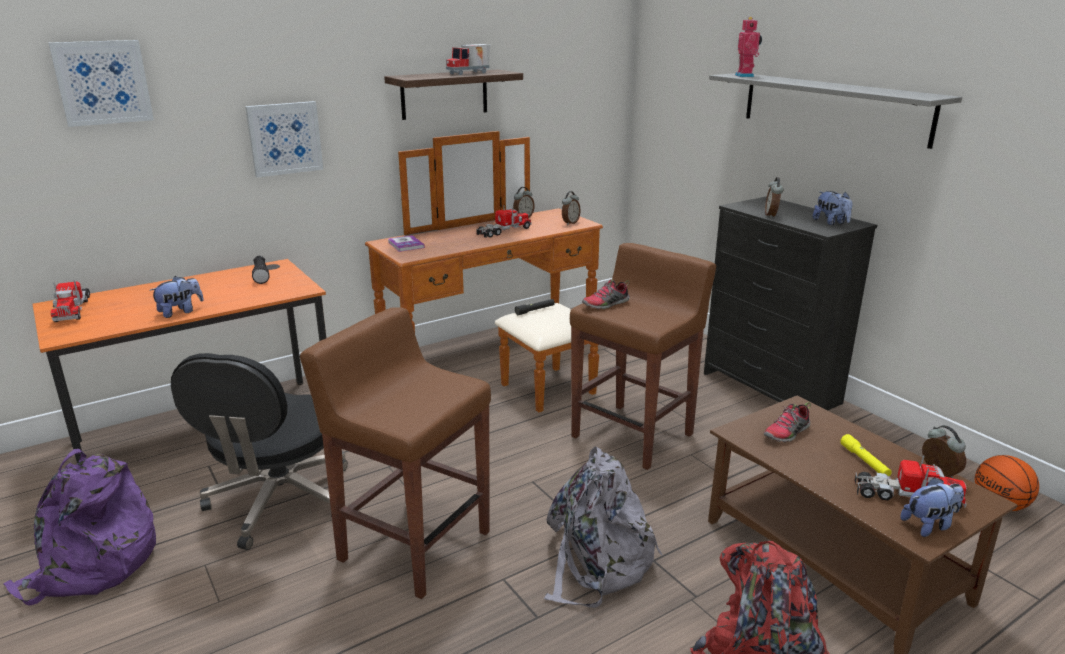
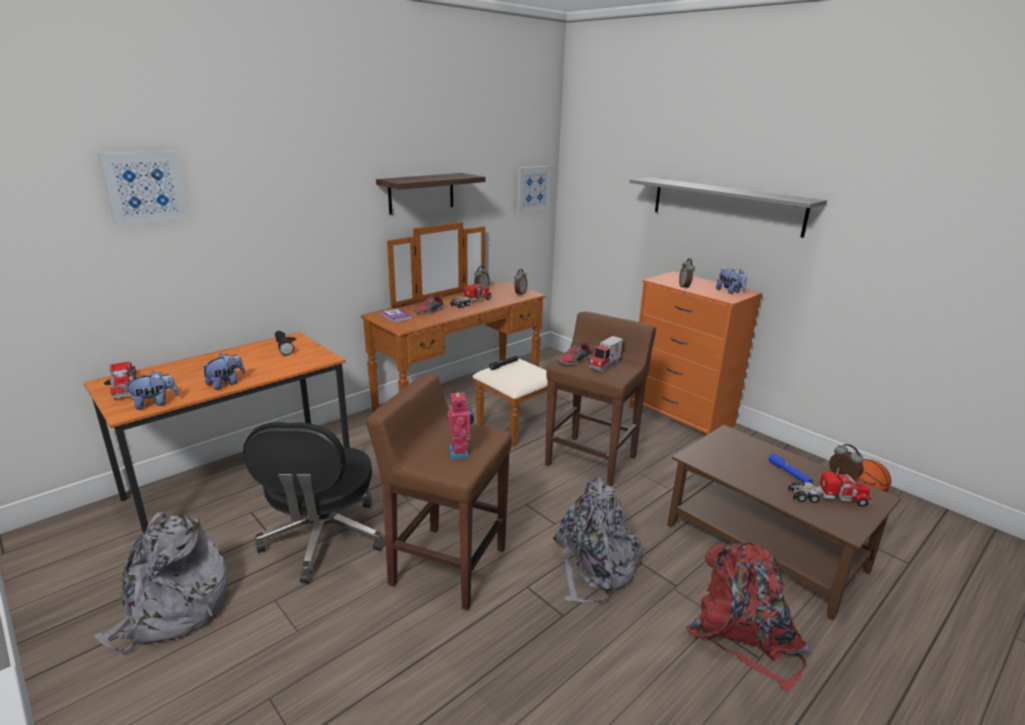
camera: 10 degrees left, 0 degrees up
(92, 565) = (172, 611): purple backpack -> grey backpack
(284, 138) = (297, 232): picture -> picture (533, 188)
(469, 73) = (444, 177): toy truck -> toy truck (606, 366)
(745, 76) = (657, 180): toy robot -> toy robot (460, 452)
(770, 388) = (680, 416): black dresser -> orange dresser
(787, 433) = (728, 455): shoe -> shoe (429, 311)
(864, 461) = (789, 473): yellow flashlight -> blue flashlight
(929, 525) = (850, 519): plush toy -> plush toy (155, 403)

